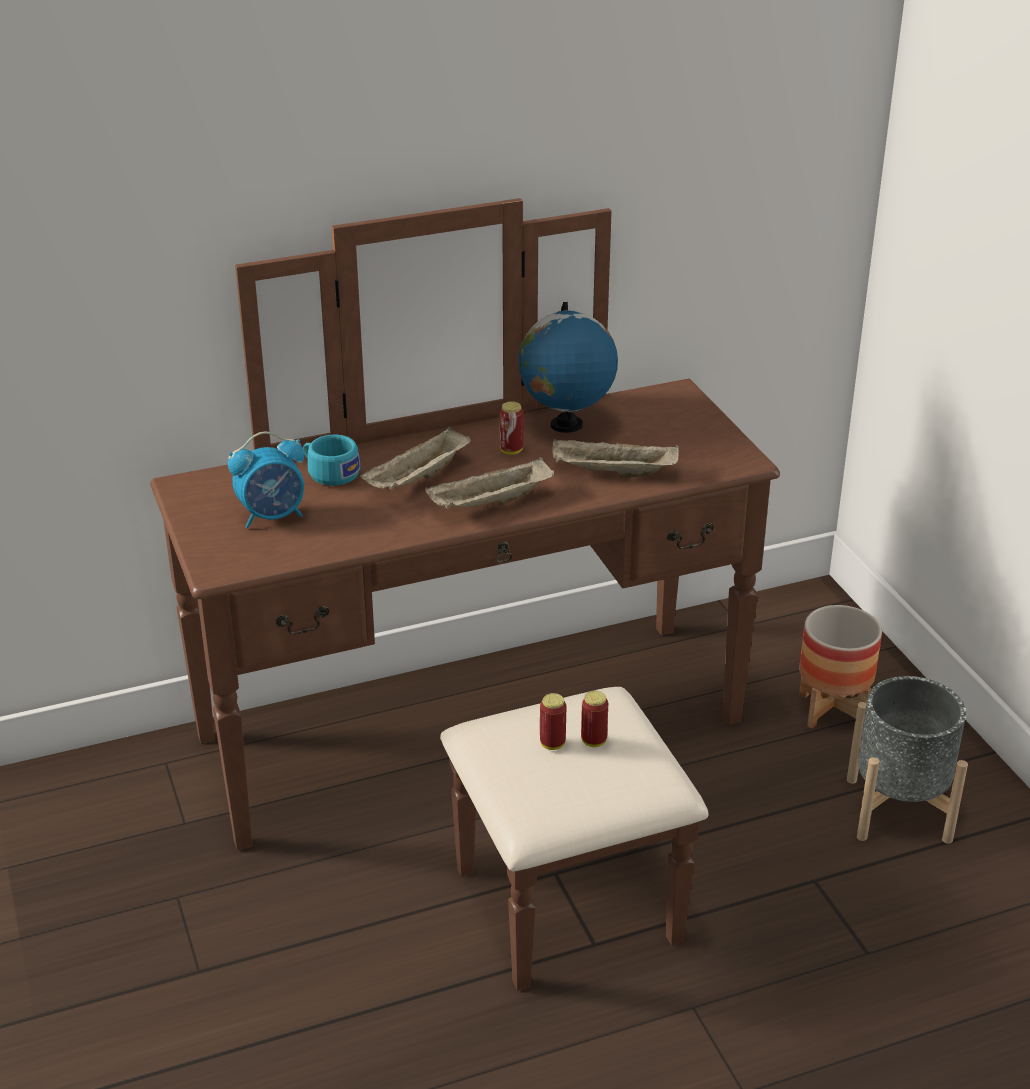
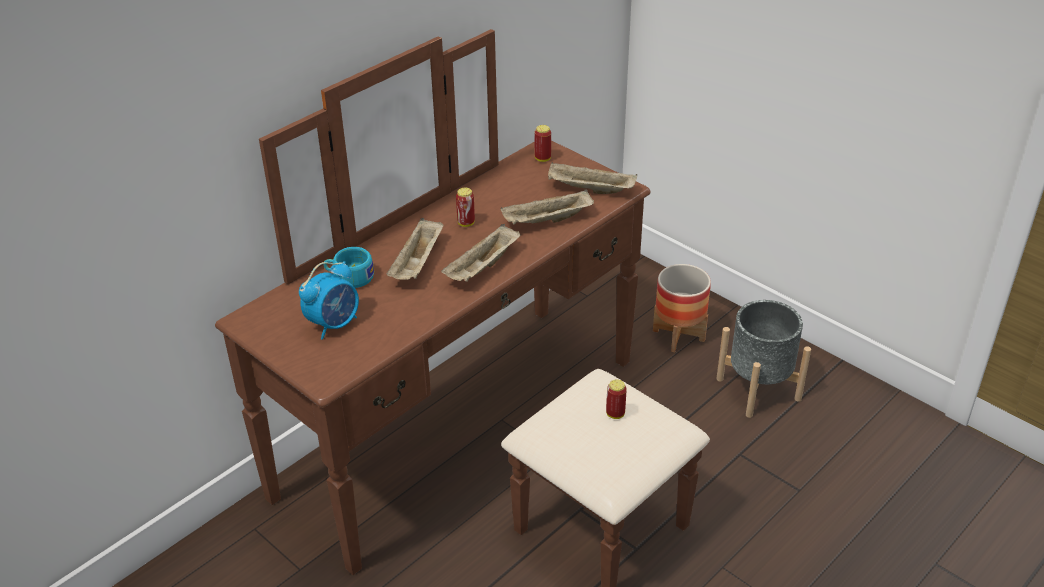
camera: 25 degrees left, 5 degrees up
(552, 744) = (590, 425): can -> can (542, 159)
(566, 425) = (488, 193): globe -> none
(696, 452) = (589, 190): none -> beige tray

